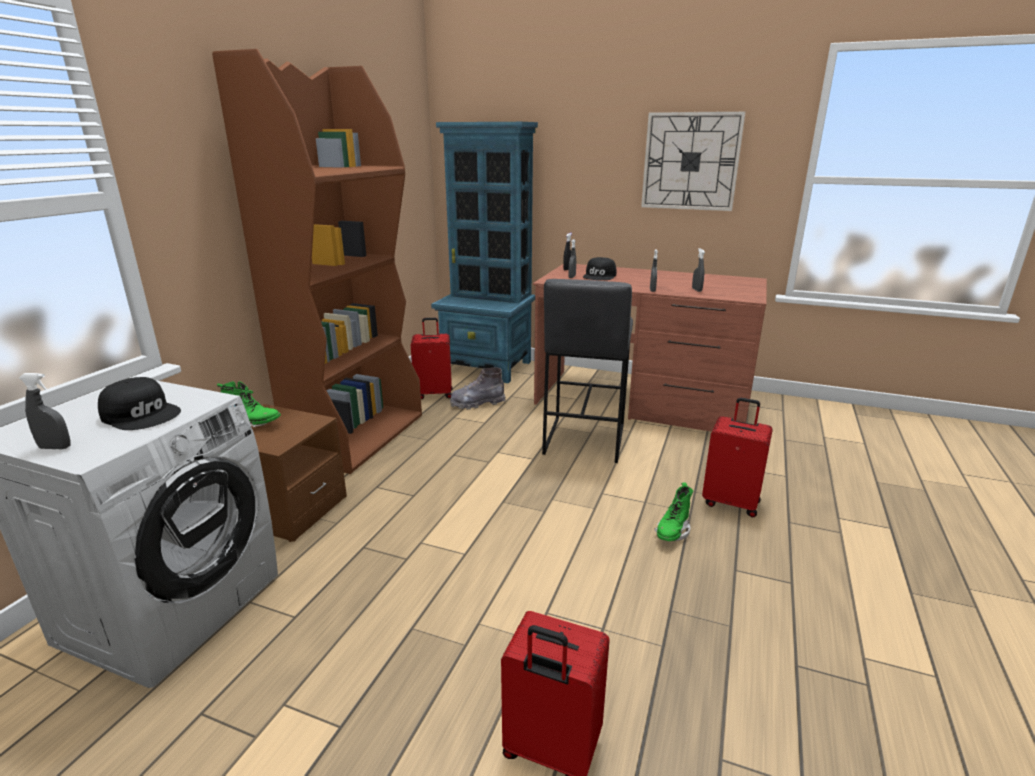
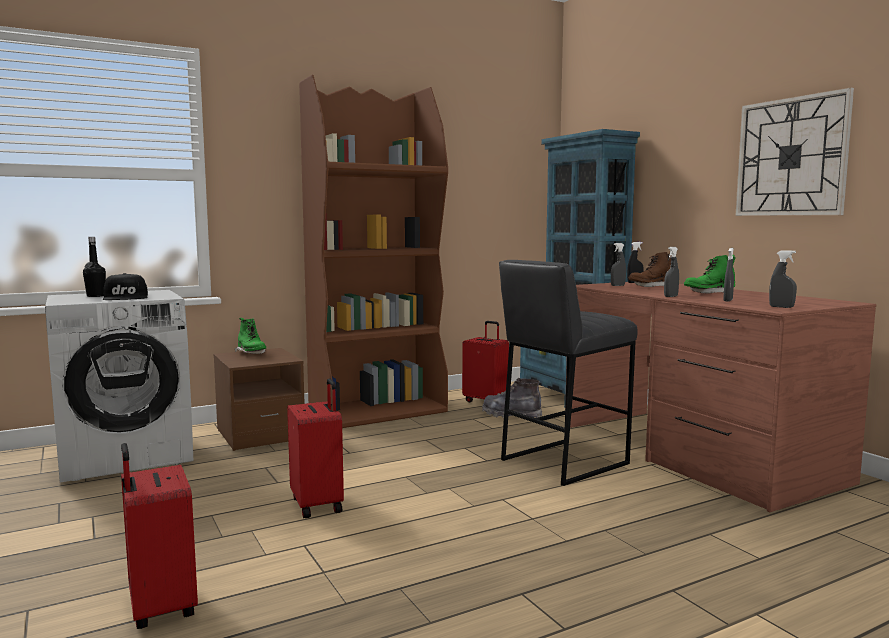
camera: 40 degrees right, 15 degrees down
(55, 447) = (65, 300): grey spray bottle -> grey spray bottle (781, 307)
(73, 423) = (96, 296): none -> black bottle
(600, 276) = (651, 287): black cap -> brown boot
(672, 532) = (514, 546): green boot -> green boot (709, 293)
(731, 502) = (631, 551): red suitcase -> red suitcase (318, 504)

